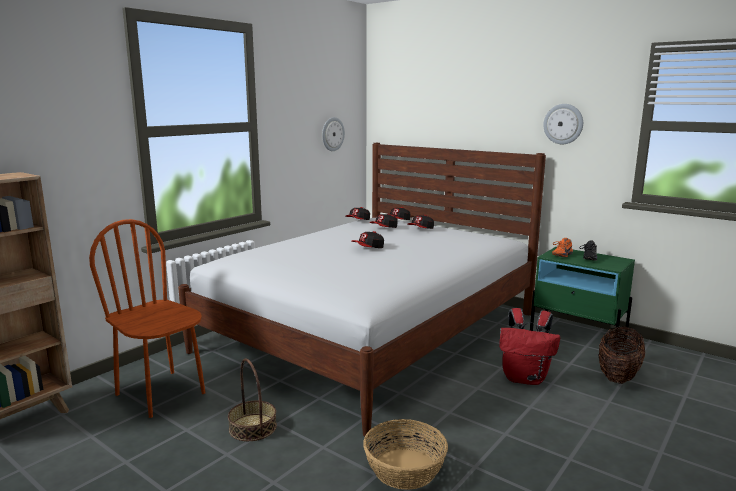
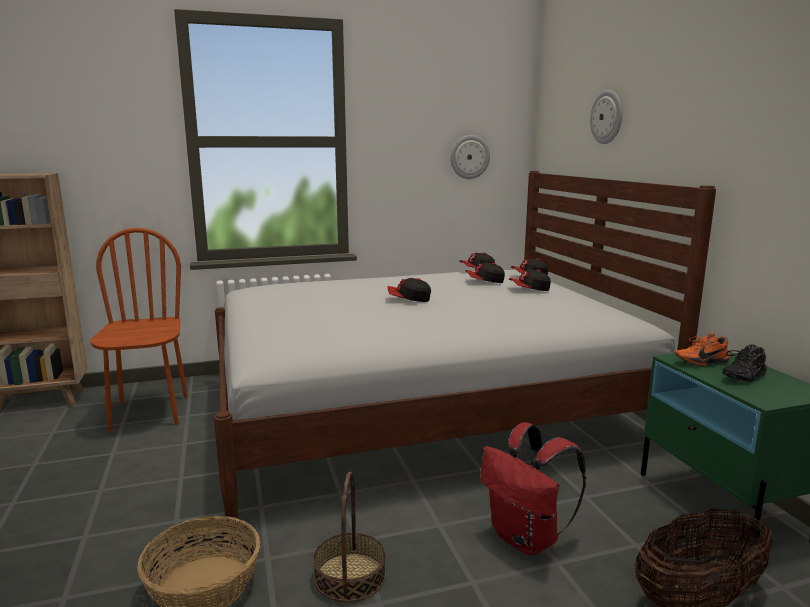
camera: 35 degrees right, 0 degrees up
(252, 427) = (157, 473): basket -> basket (350, 576)
(563, 124) = (751, 134): wall clock -> wall clock (607, 117)

